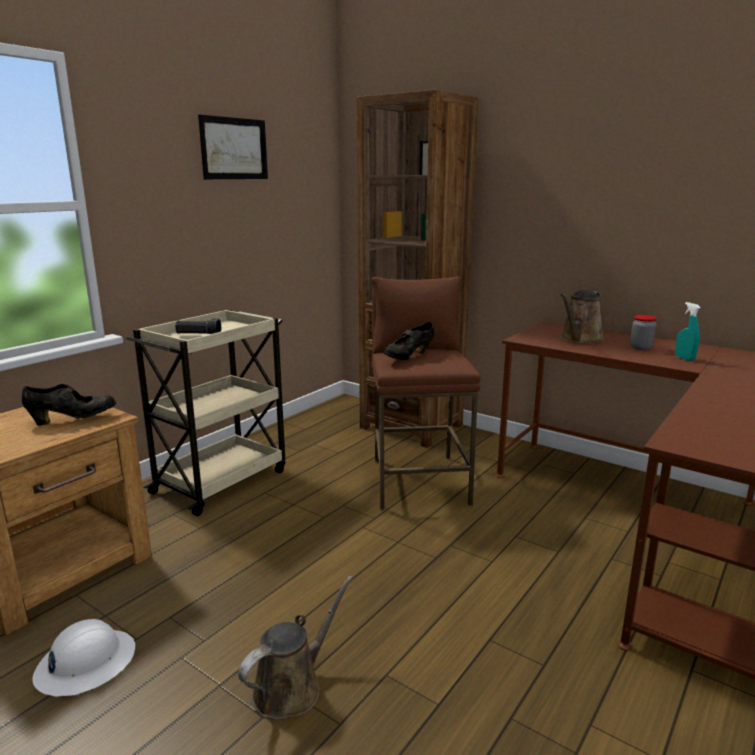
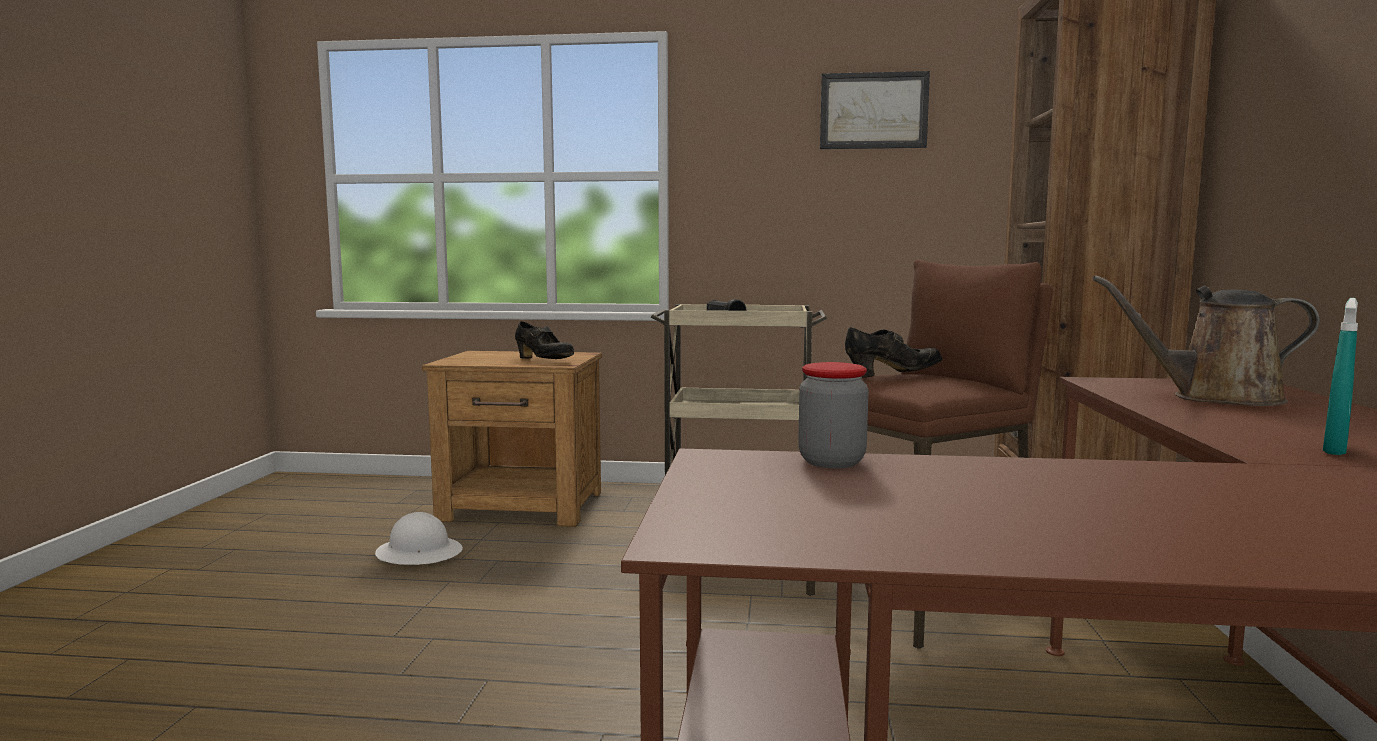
camera: 60 degrees right, 10 degrees down
(292, 688) = (437, 637): brown watering can -> none
(408, 357) = (893, 376): black shoe -> black shoe turned 150 degrees clockwise
(641, 348) = (1305, 425): jar -> jar (831, 462)

